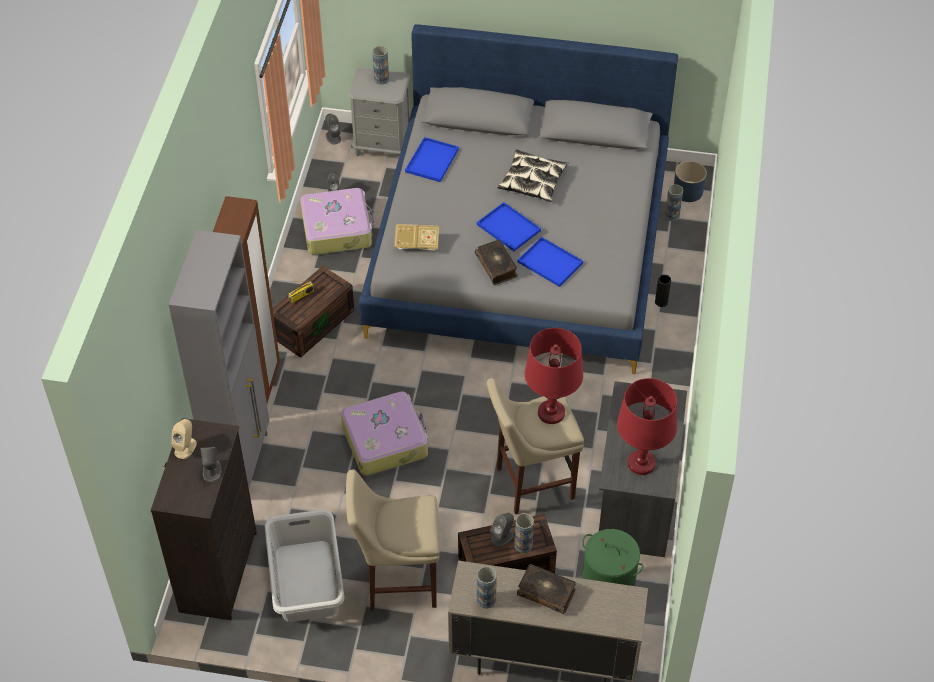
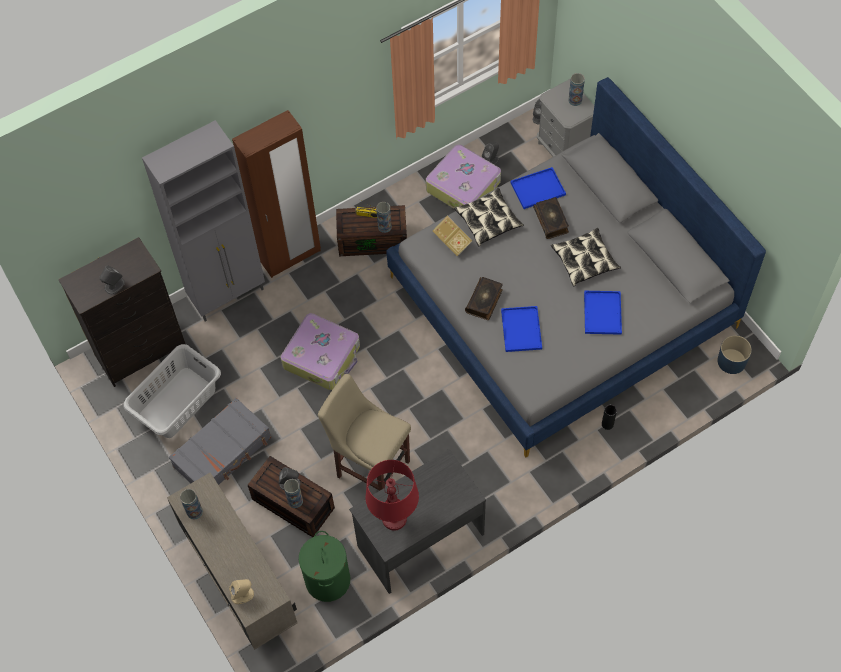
camera: 50 degrees right, 10 degrees up
(185, 447) = (119, 257): beige speaker -> beige speaker (242, 595)
(397, 581) = (223, 452): beige stool -> grey suitcase
(424, 210) = (488, 221): none -> pillow
(507, 227) = (524, 280): blue tray -> blue tray (602, 312)
(546, 592) = (231, 542): book -> book (551, 221)
(551, 413) = (383, 432): red table lamp -> none
(672, 215) = (696, 369): vase -> vase (384, 226)

